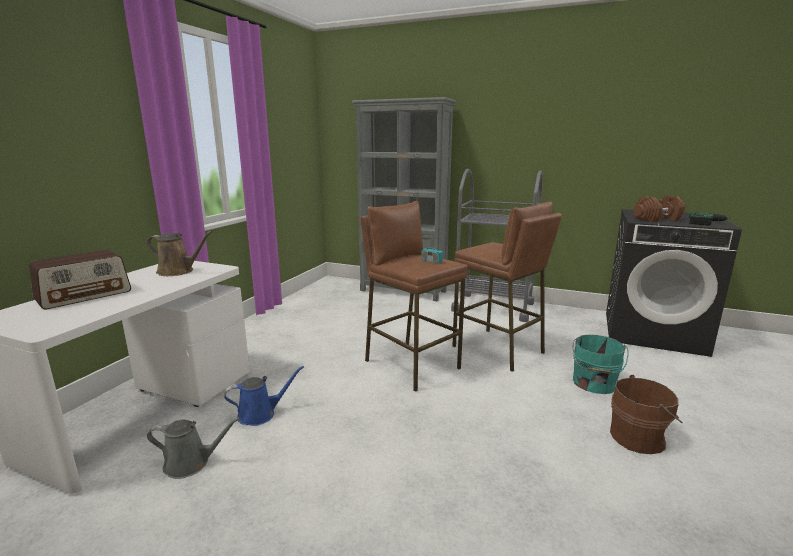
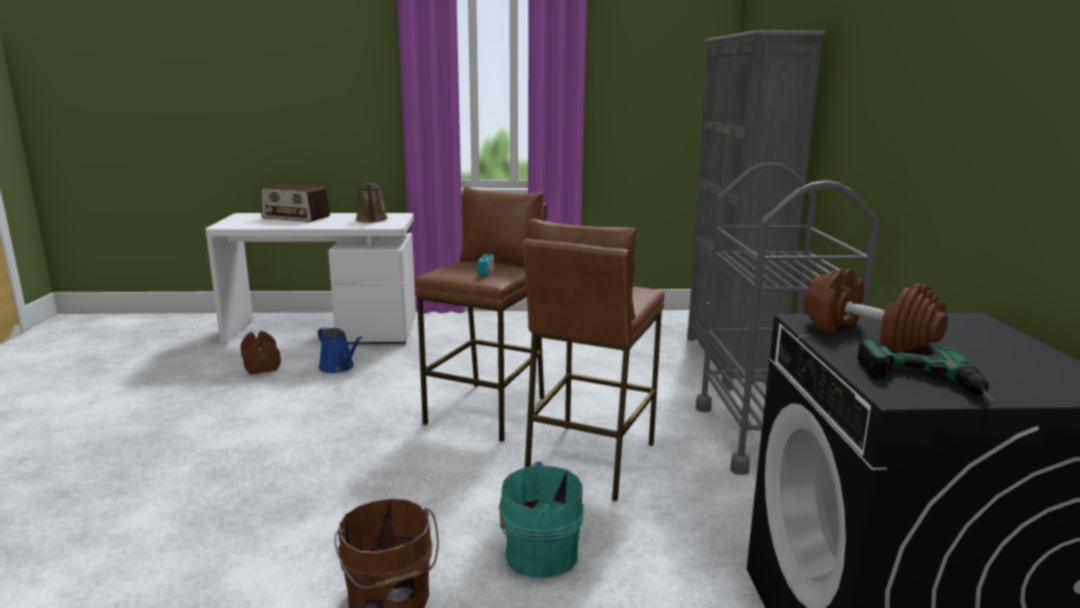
camera: 65 degrees right, 0 degrees up
(191, 463) = (261, 365): grey watering can -> brown dumbbell

